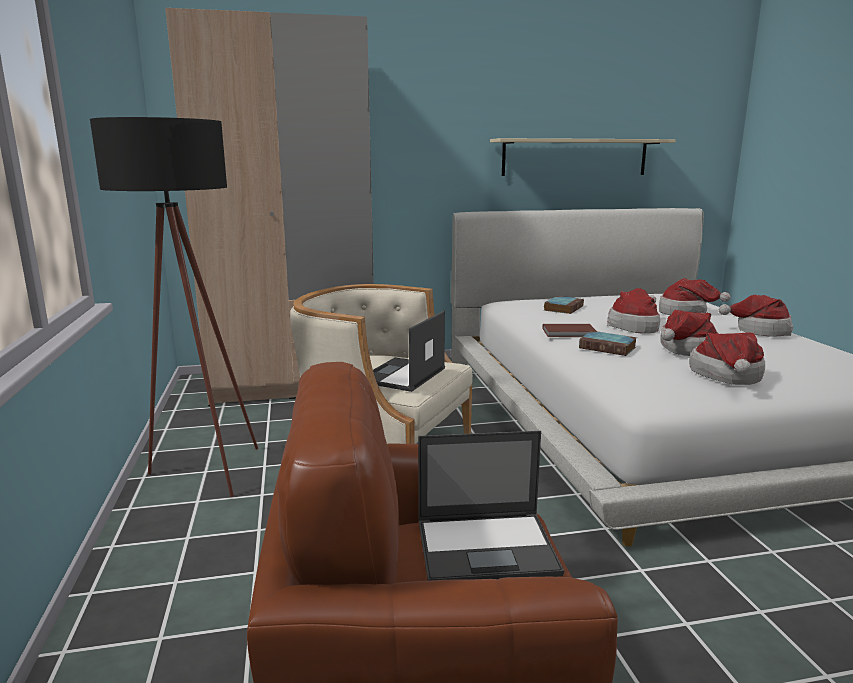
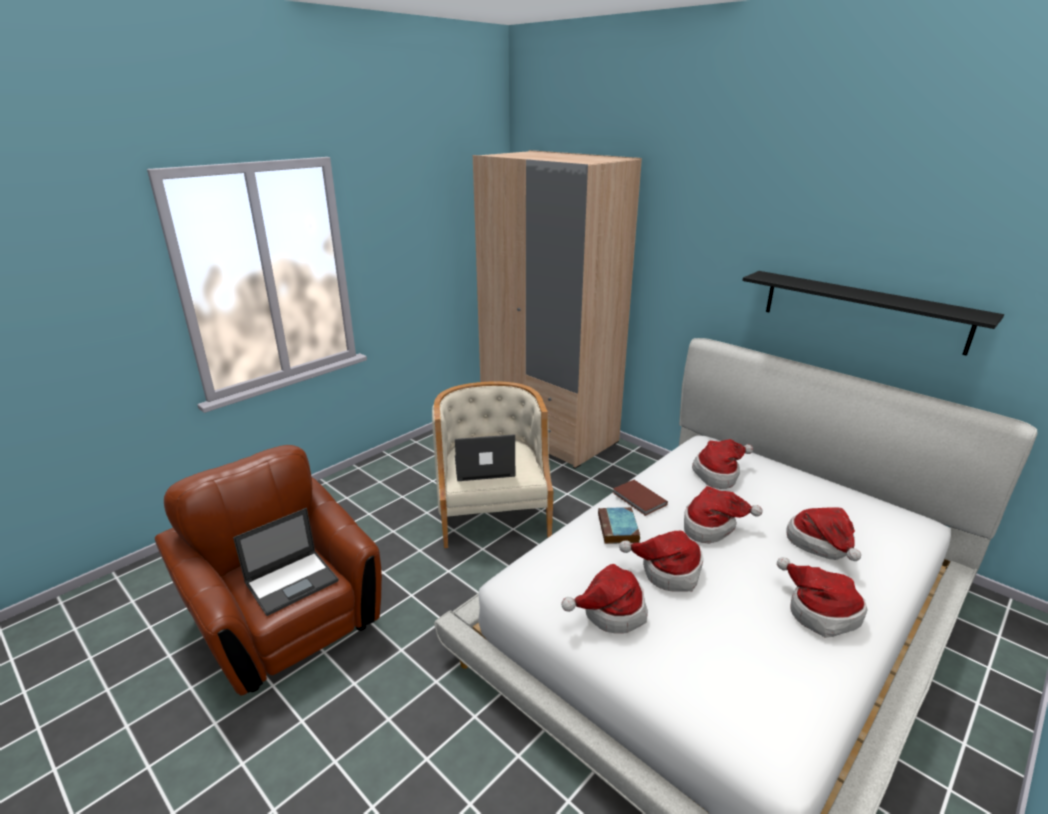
camera: 55 degrees right, 10 degrees up
(200, 472) = (407, 466): black floor lamp -> none
(488, 547) = (293, 581): laptop -> laptop turned 90 degrees counterclockwise
(563, 308) = (719, 474): book -> hat
(575, 157) = (862, 310): beige shelf -> black shelf

